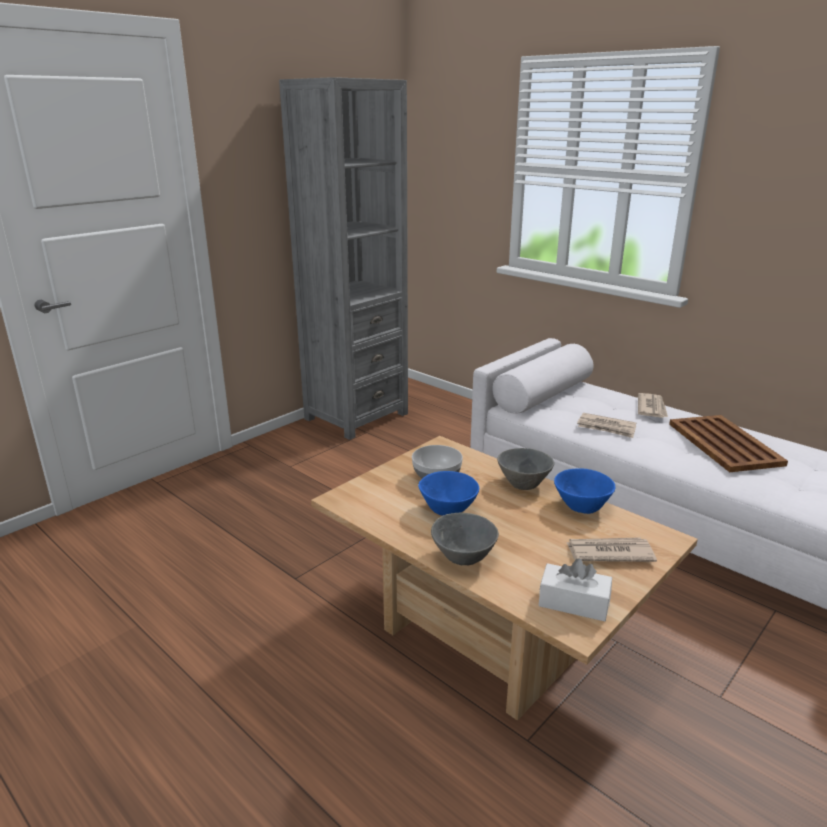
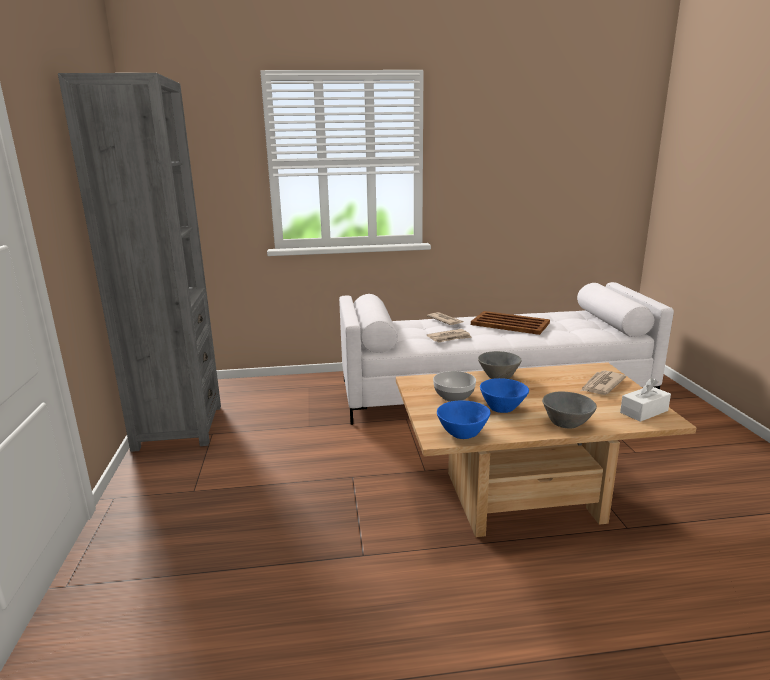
camera: 50 degrees left, 5 degrees down
(582, 505) = (544, 372): blue bowl -> blue bowl (462, 433)

